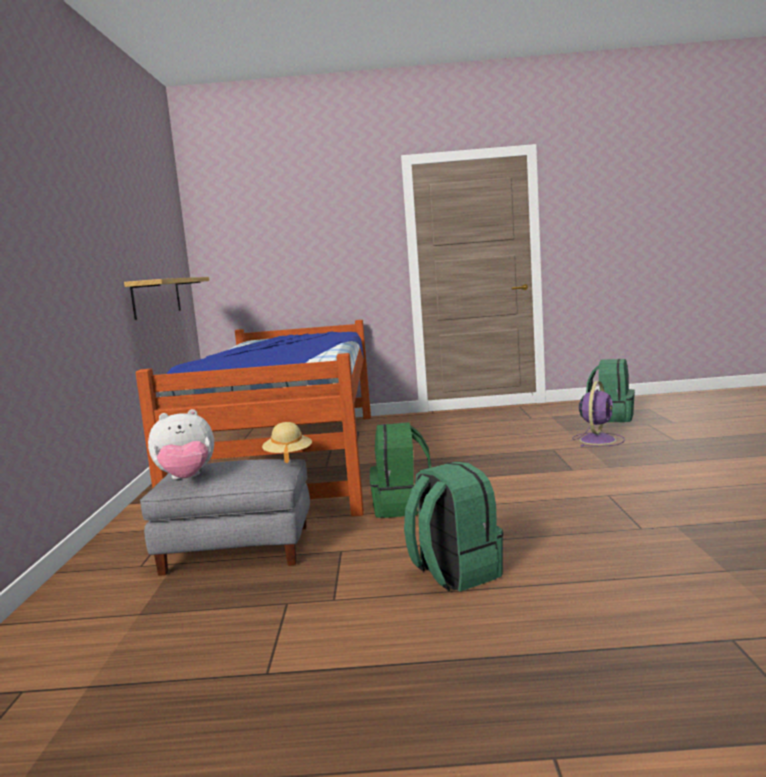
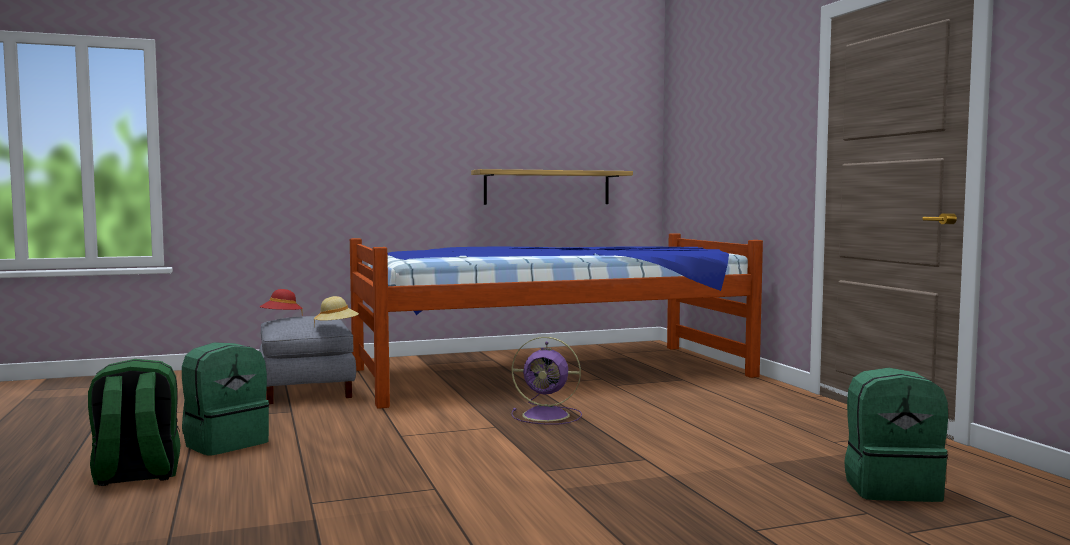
camera: 70 degrees right, 5 degrees down
(186, 479) = (281, 318): plush toy -> red hat
(402, 507) = (399, 417): green backpack -> green backpack (136, 475)
(598, 439) = (718, 481): purple fan -> purple fan (548, 415)

